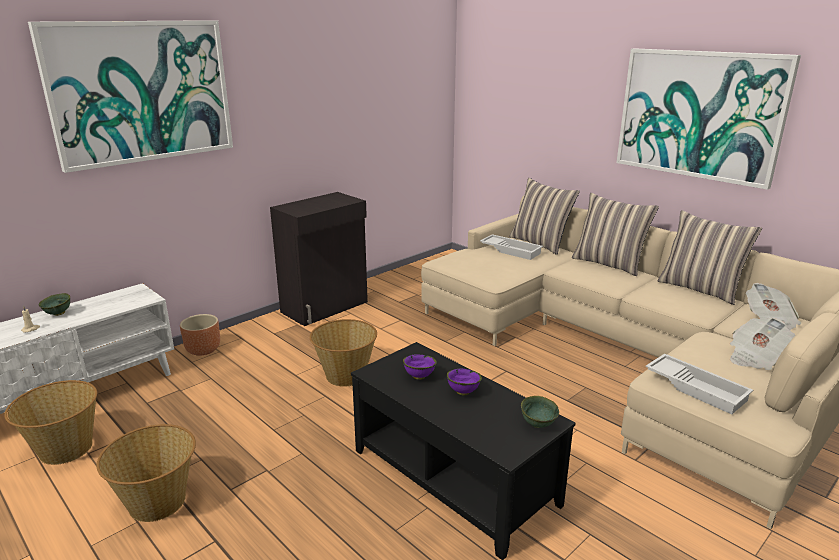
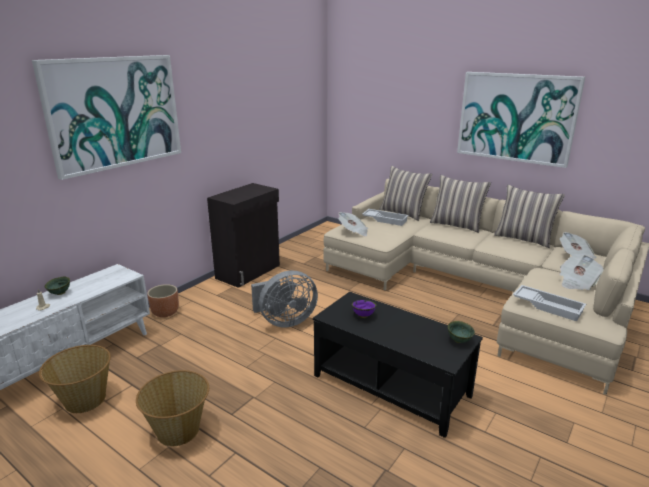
camera: 10 degrees left, 0 degrees up
(345, 375) = (284, 321): basket -> grey fan
(461, 264) = (353, 232): none -> newspaper
(462, 392) = (398, 324): purple bowl -> none

